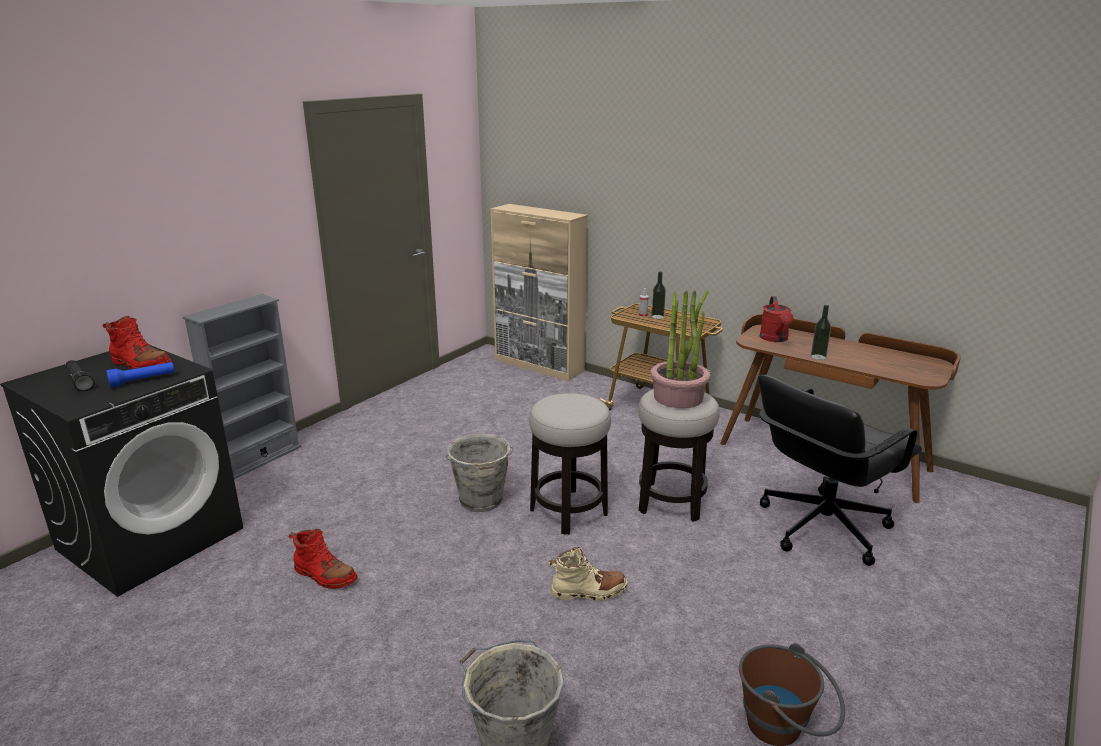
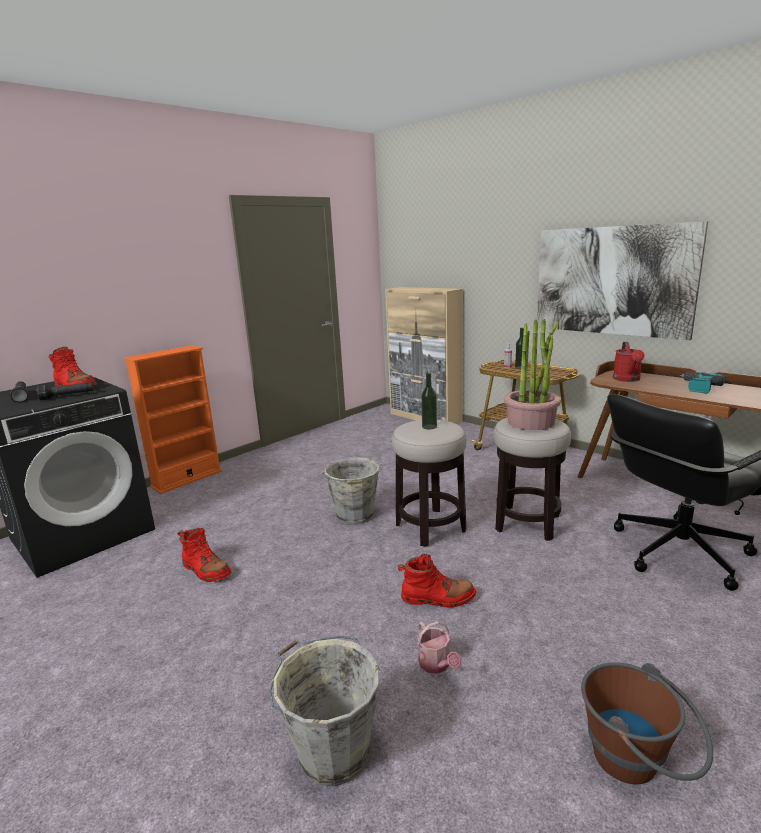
camera: 10 degrees right, 5 degrees down
(143, 381) = (68, 396): blue flashlight -> black flashlight
(259, 459) = (187, 479): grey bookcase -> orange bookcase
(589, 592) = (438, 598): beige boot -> red boot
(598, 659) = (436, 665): none -> watering can
(760, 225) = (612, 281): none -> picture
(818, 357) = (670, 391): bottle -> bottle (429, 427)
(845, 351) = (698, 387): none -> power drill

